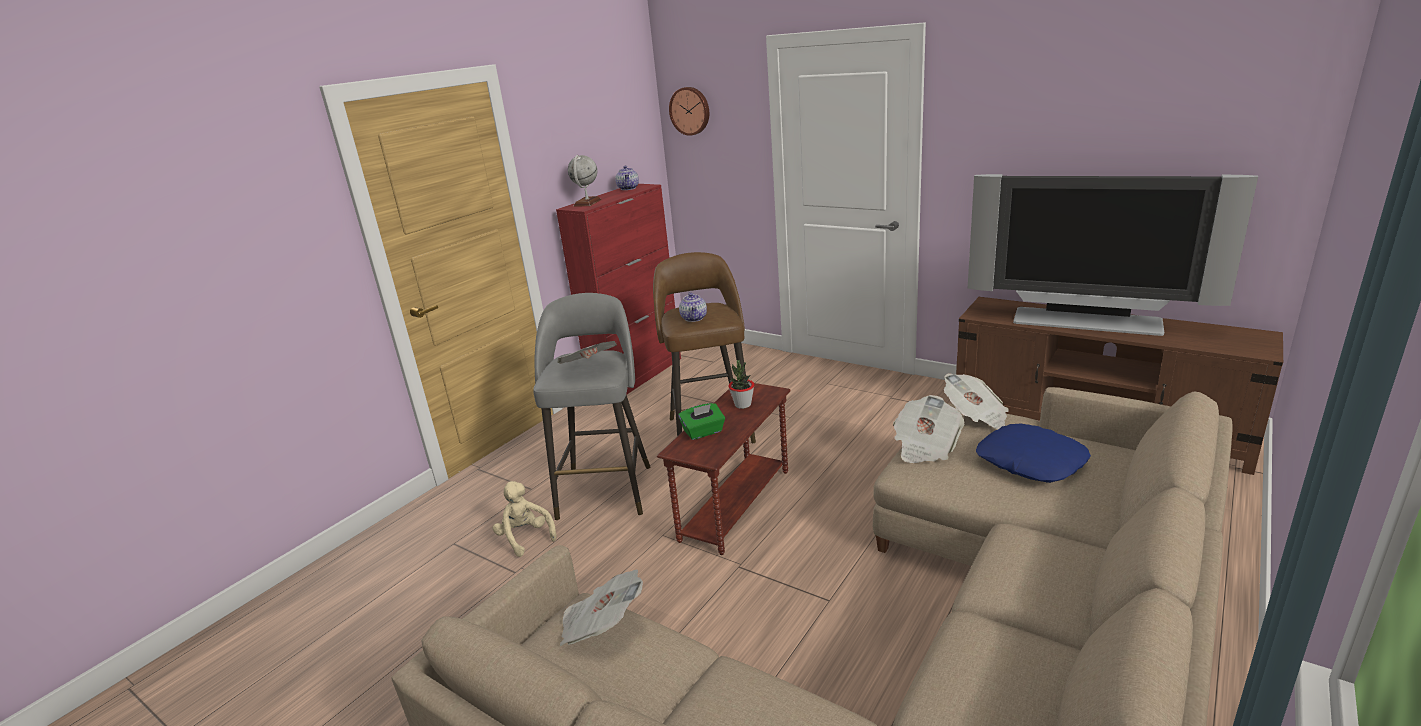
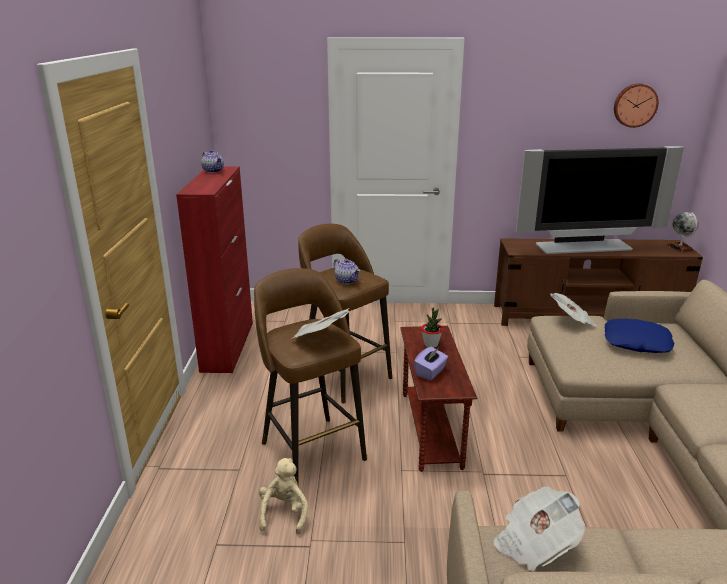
camera: 35 degrees left, 0 degrees up
(525, 537) = (284, 513): beige plush toy -> beige plush toy turned 75 degrees clockwise
(587, 203) = (199, 186): globe -> globe (680, 248)
(606, 490) = (311, 449): grey stool -> brown stool
(690, 111) = (245, 99): wall clock -> wall clock (635, 105)
(703, 432) = (430, 372): green tissue box -> purple tissue box
(925, 447) = (568, 347): newspaper -> none

